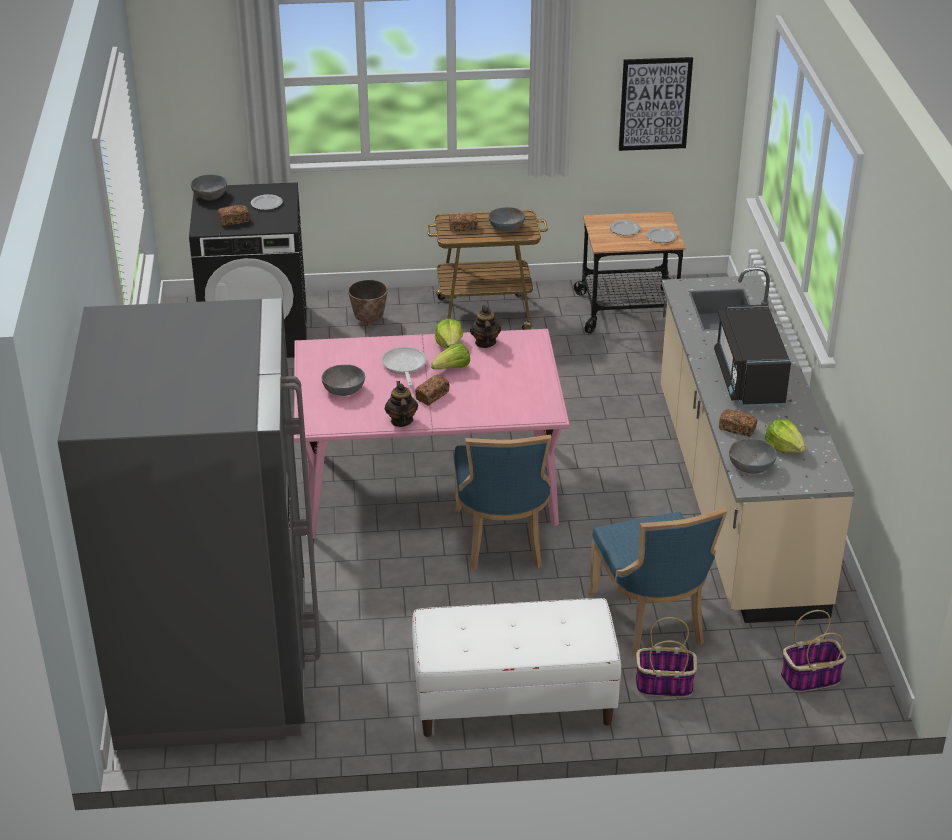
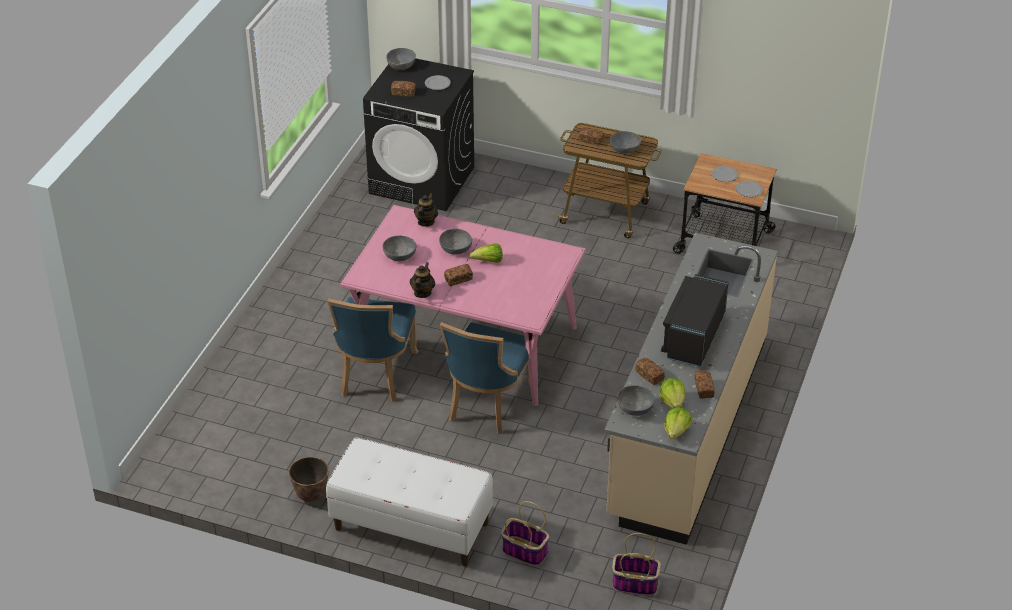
camera: 25 degrees right, 5 degrees up
(214, 668) = (231, 433): grey fridge -> none
(369, 320) = (513, 193): planter -> planter (311, 496)
(404, 366) = (455, 249): frying pan -> grey bowl
(449, 344) = (501, 240): lettuce -> lettuce (676, 430)
(485, 342) = (528, 246): teapot -> teapot (425, 222)
(651, 620) = (551, 501): blue chair -> blue chair (375, 375)
(655, 104) = (775, 75): picture -> none
(805, 426) = (704, 389): none -> bread

